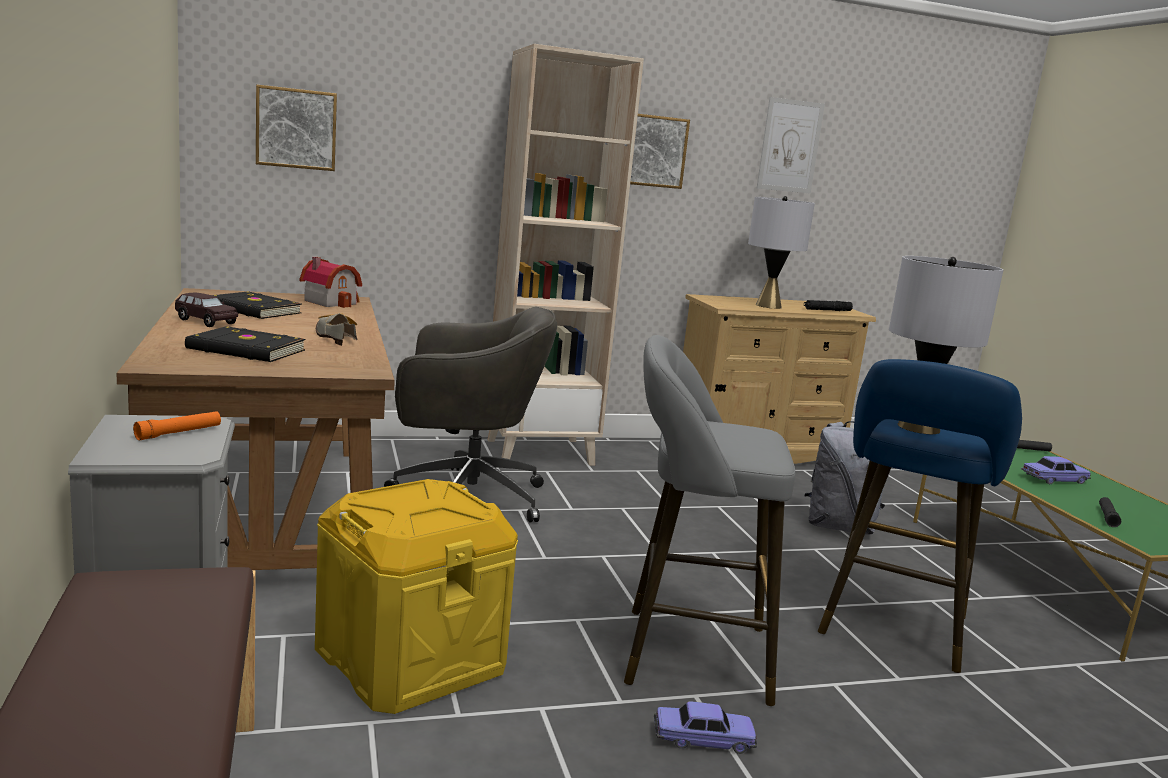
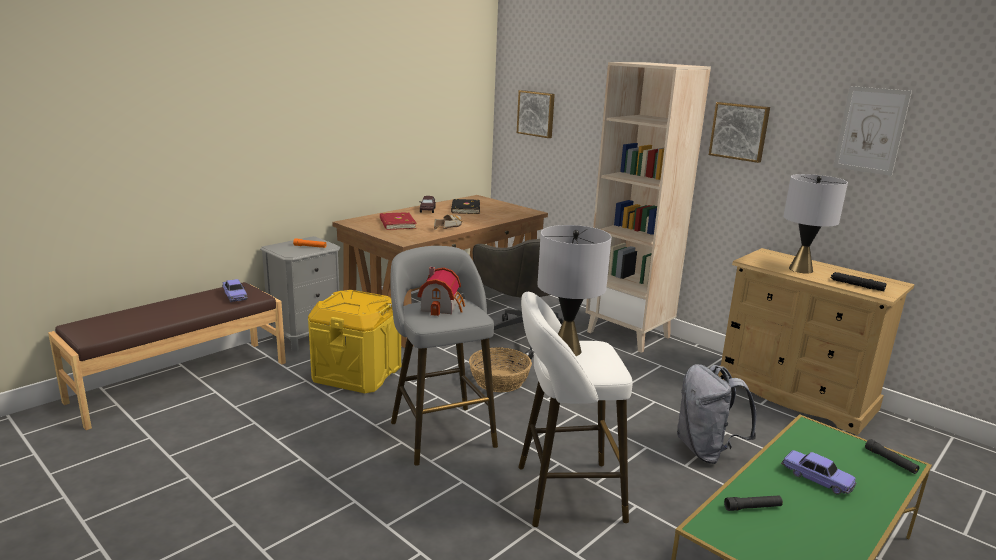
camera: 60 degrees right, 5 degrees up
(245, 350) = (396, 223): black book -> red book
(332, 302) = (516, 211): toy house -> toy house (442, 306)
(576, 562) = (499, 381): none -> basket
(703, 739) = (364, 452): toy car -> toy car (235, 296)
(892, 629) = (562, 493): blue stool -> white stool

